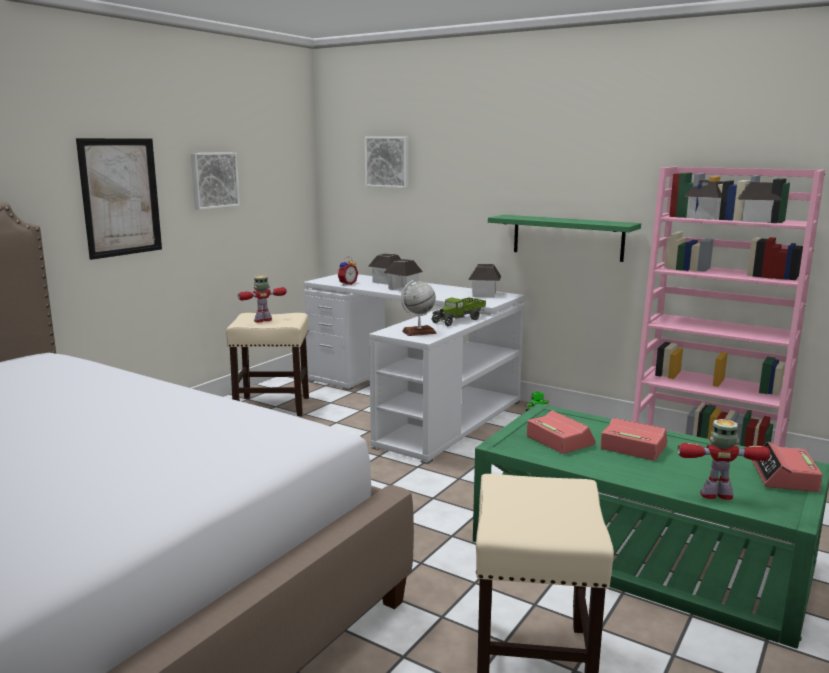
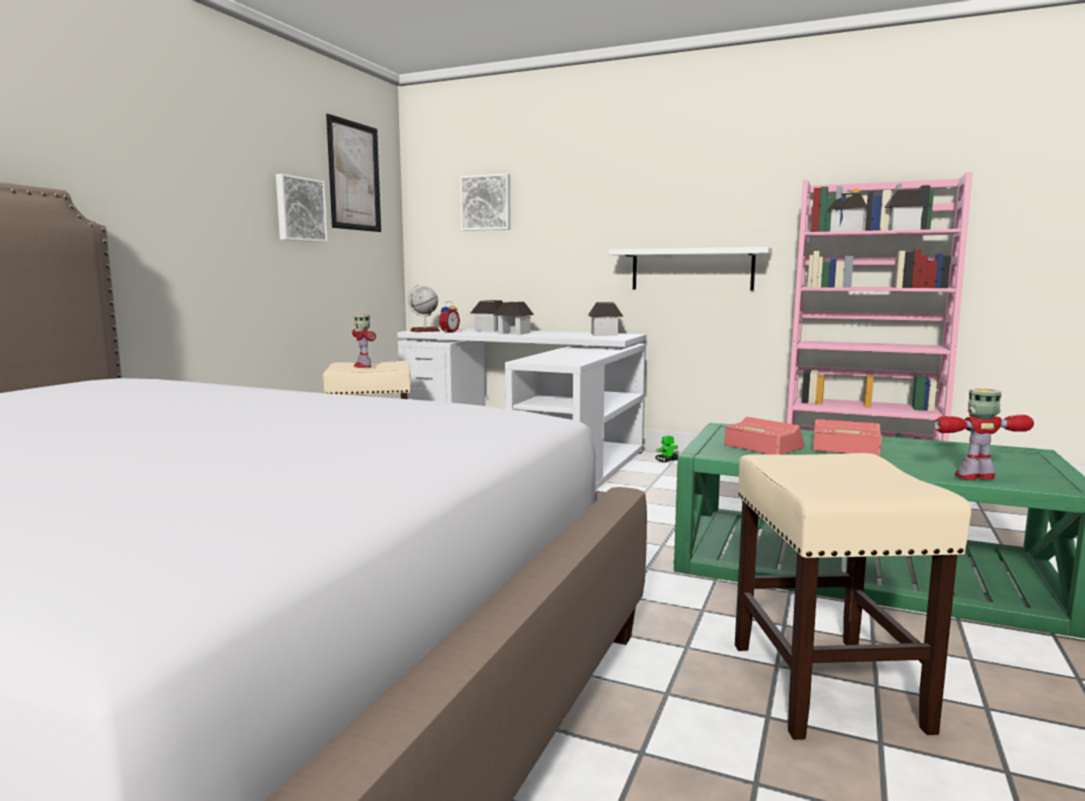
camera: 10 degrees left, 5 degrees down
(120, 197) = (199, 212): picture -> picture (354, 176)
(263, 320) = (363, 366): toy robot -> toy robot turned 75 degrees counterclockwise
(419, 332) = (559, 360): globe -> globe (425, 331)
(458, 320) = (592, 353): toy truck -> none
(567, 237) = (692, 269): green shelf -> white shelf
(784, 477) = (1023, 460): alarm clock -> none

